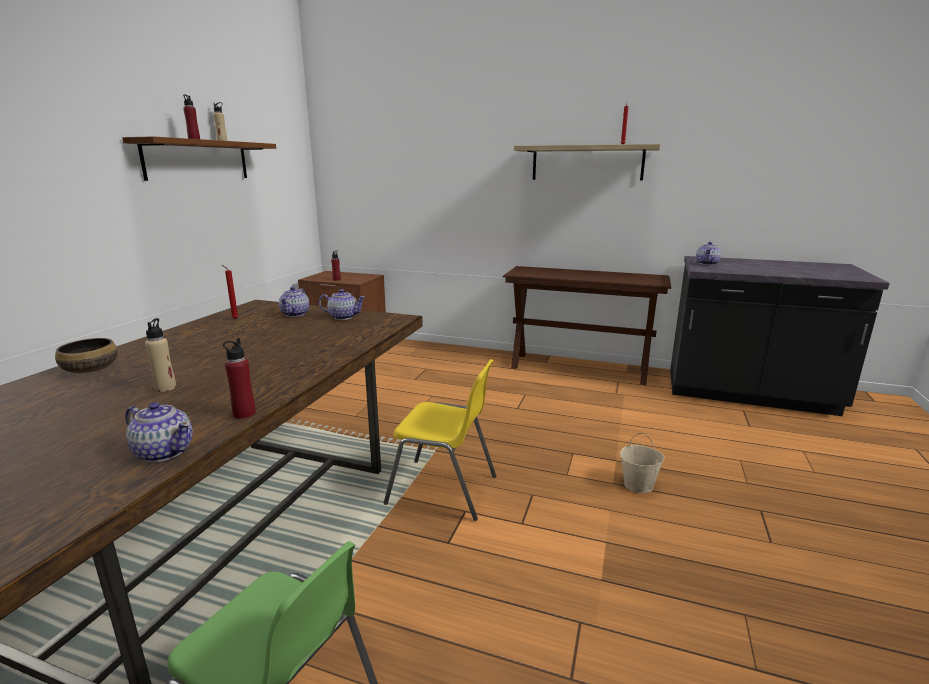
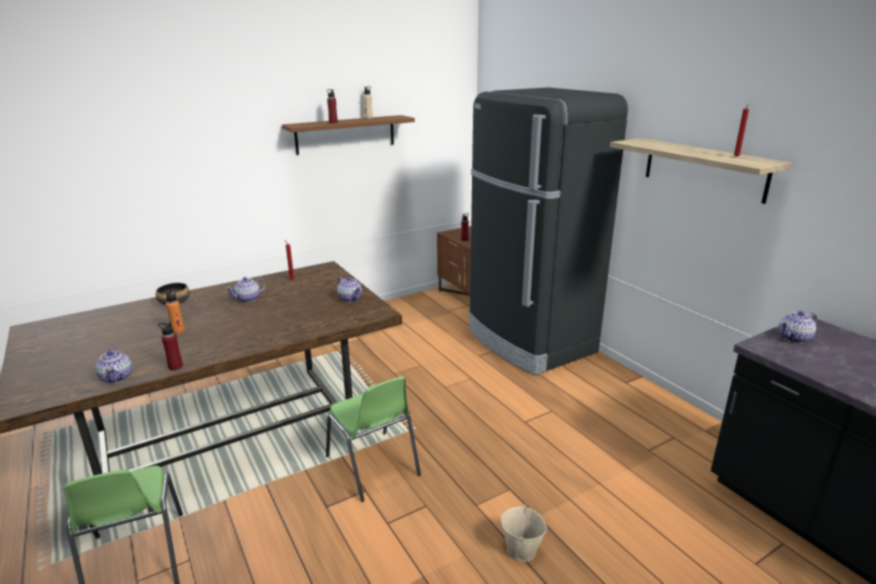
camera: 40 degrees right, 5 degrees up
(165, 388) = (178, 331): beige bottle -> orange bottle
(295, 314) = (329, 285): teapot -> teapot (248, 299)
(442, 358) = (529, 341): none -> black fridge
(444, 490) = (373, 466): yellow chair -> green chair
(579, 368) = (651, 404): brown console table -> none

